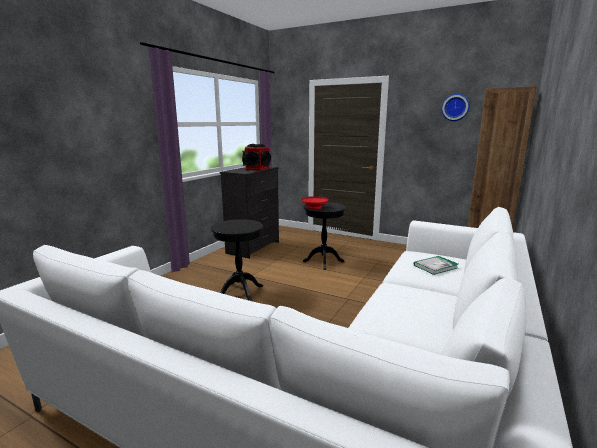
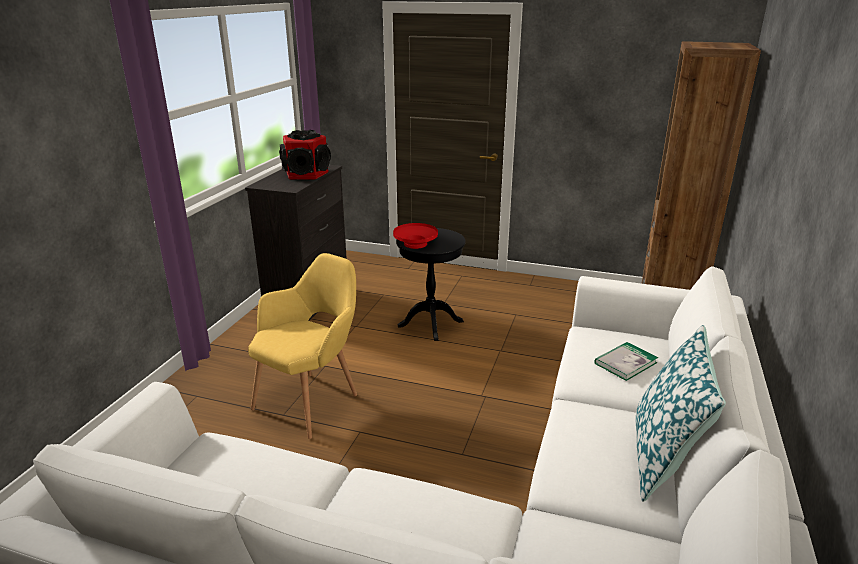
camera: 10 degrees left, 10 degrees up
(240, 292) = (313, 400): black side table -> yellow armchair
(450, 313) = (664, 458): none -> pillow
(455, 107) = (631, 63): wall clock -> none

